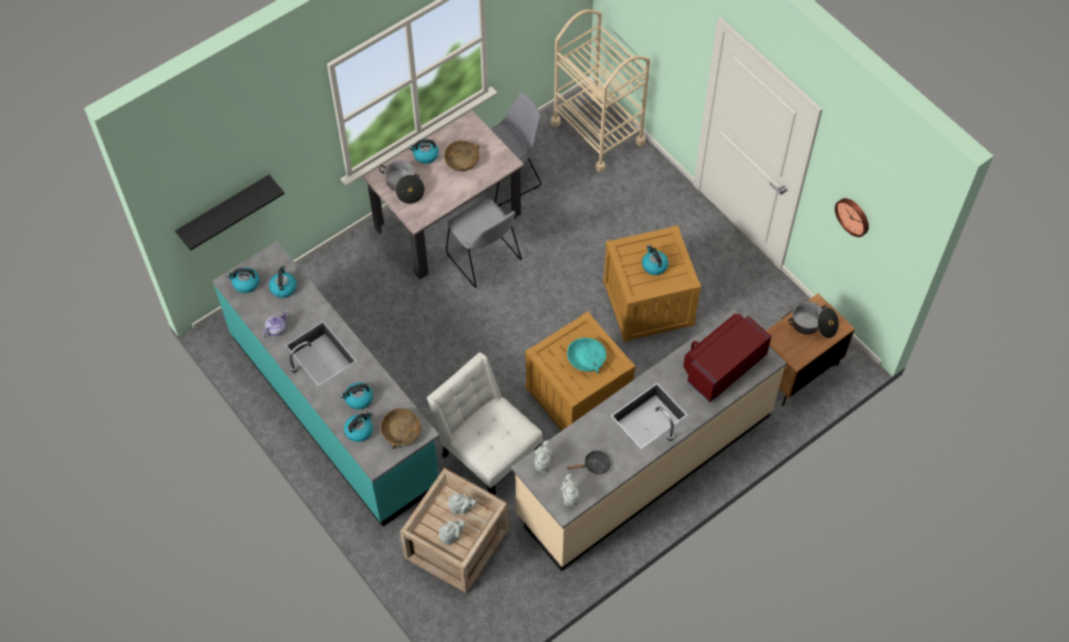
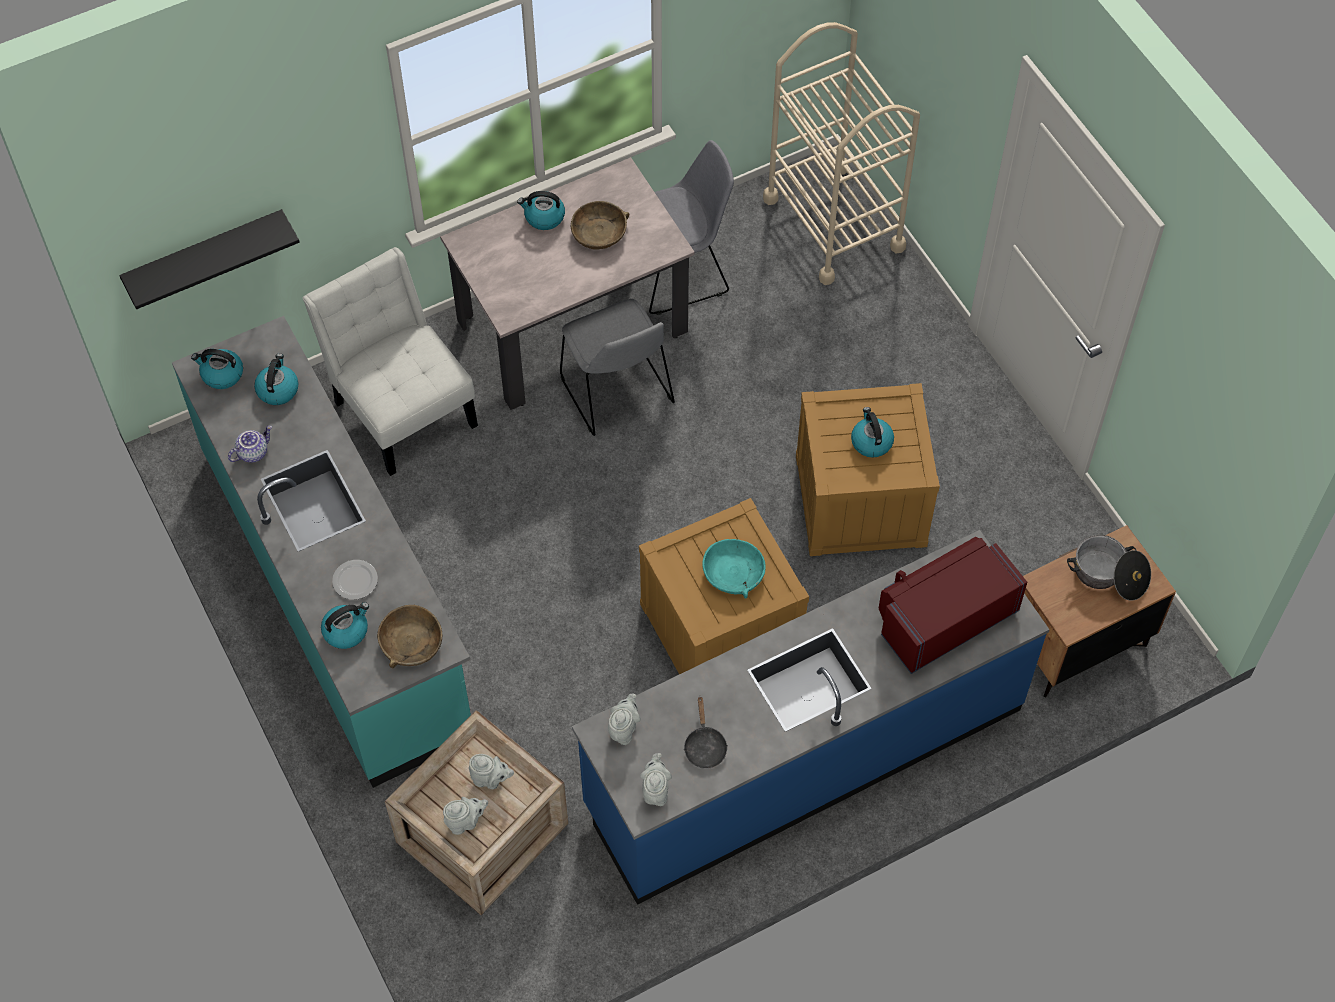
camera: 10 degrees right, 0 degrees up
(358, 399) = (355, 581): kettle -> plate
(404, 186) = (500, 260): cooking pot -> none
(488, 452) = (560, 696): white chair -> white chair (402, 407)
(594, 465) = (704, 746): black frying pan -> black frying pan turned 90 degrees clockwise
(644, 465) = (803, 756): beige counter -> blue counter
(853, 216) = (1196, 408): wall clock -> none

